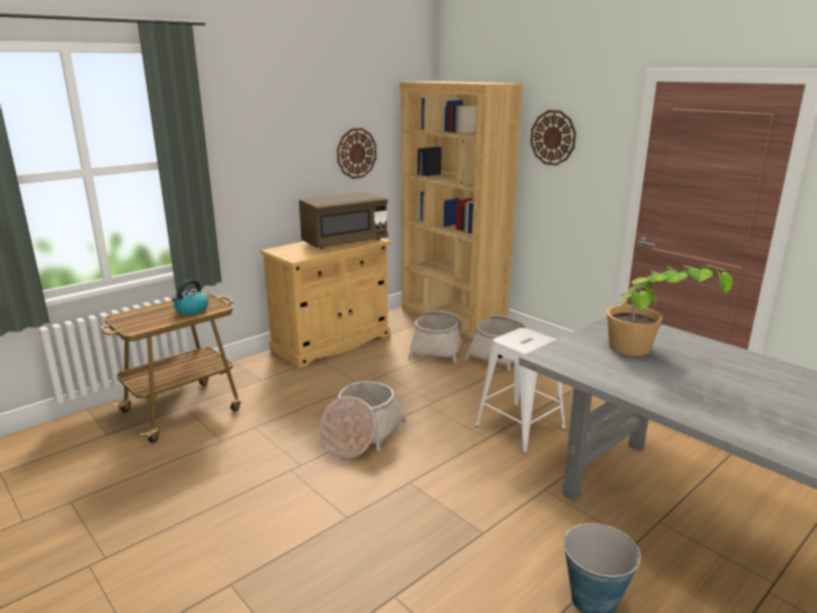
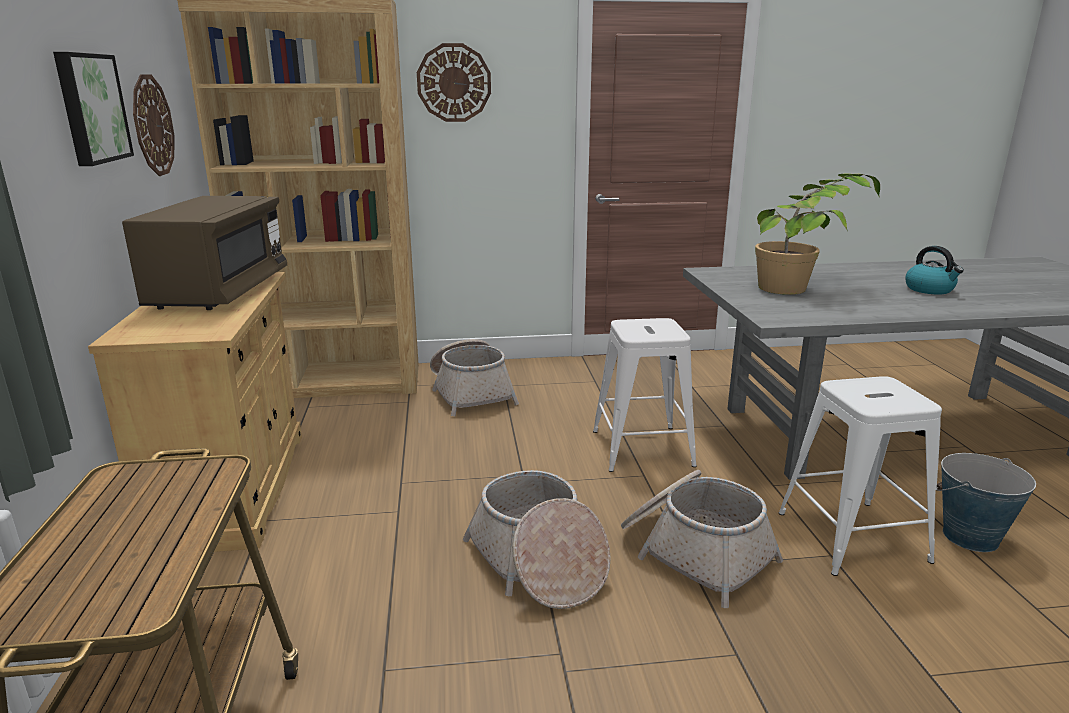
camera: 55 degrees left, 0 degrees up
(191, 310) = (167, 503): kettle -> kettle (930, 289)
(299, 147) = (90, 108): none -> picture
(437, 347) = (393, 420): basket -> basket (694, 551)
(519, 538) = (852, 536): none -> white stool

